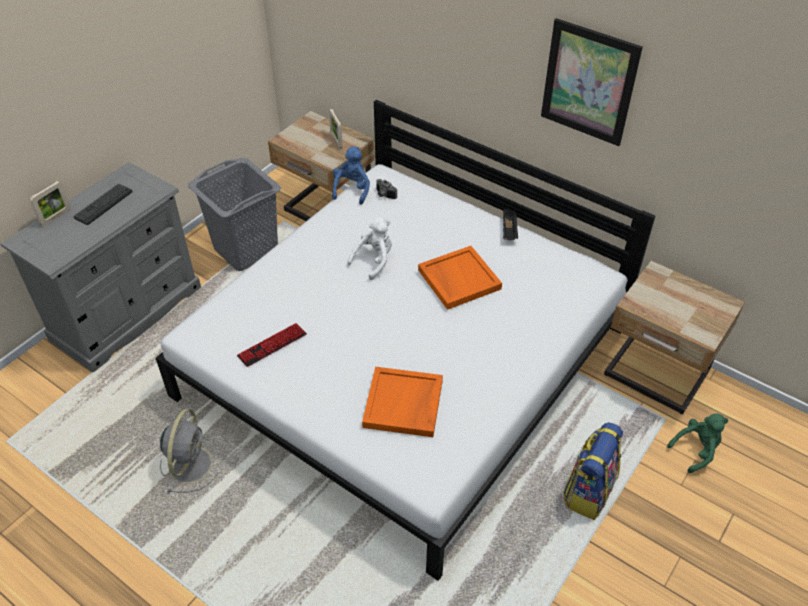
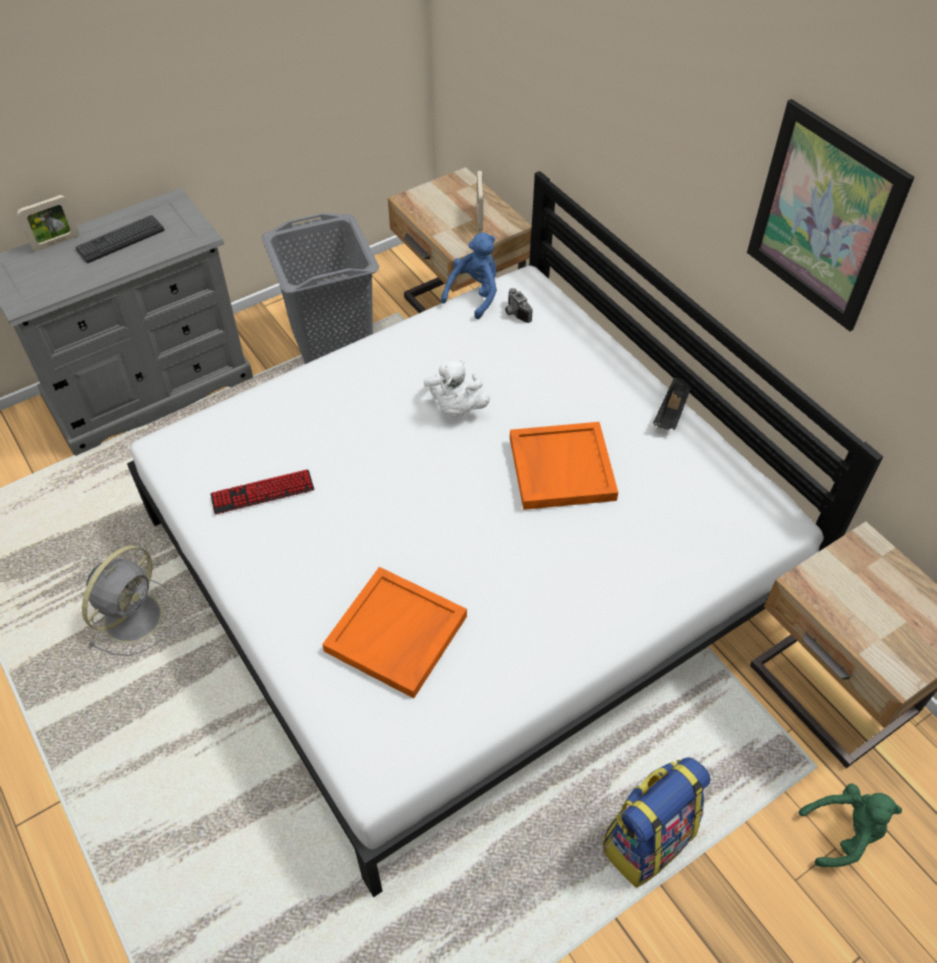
camera: 20 degrees right, 5 degrees up
(374, 260) = (456, 407): white plush toy -> white plush toy turned 120 degrees clockwise

